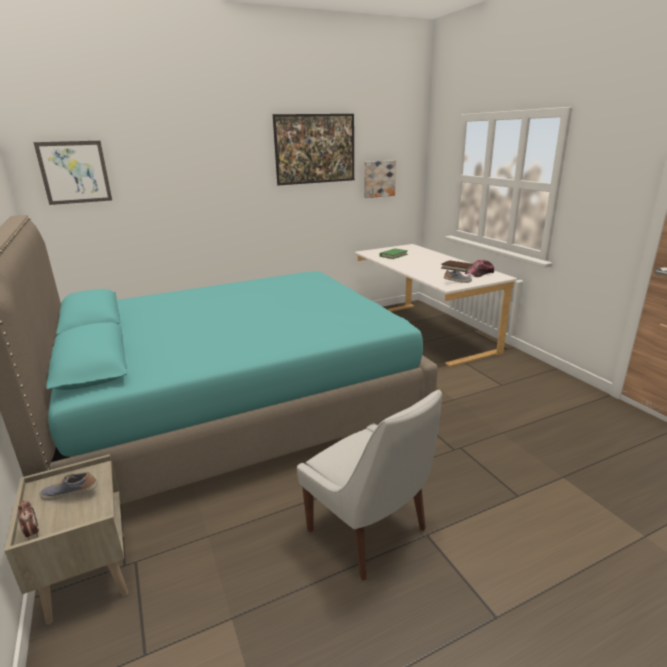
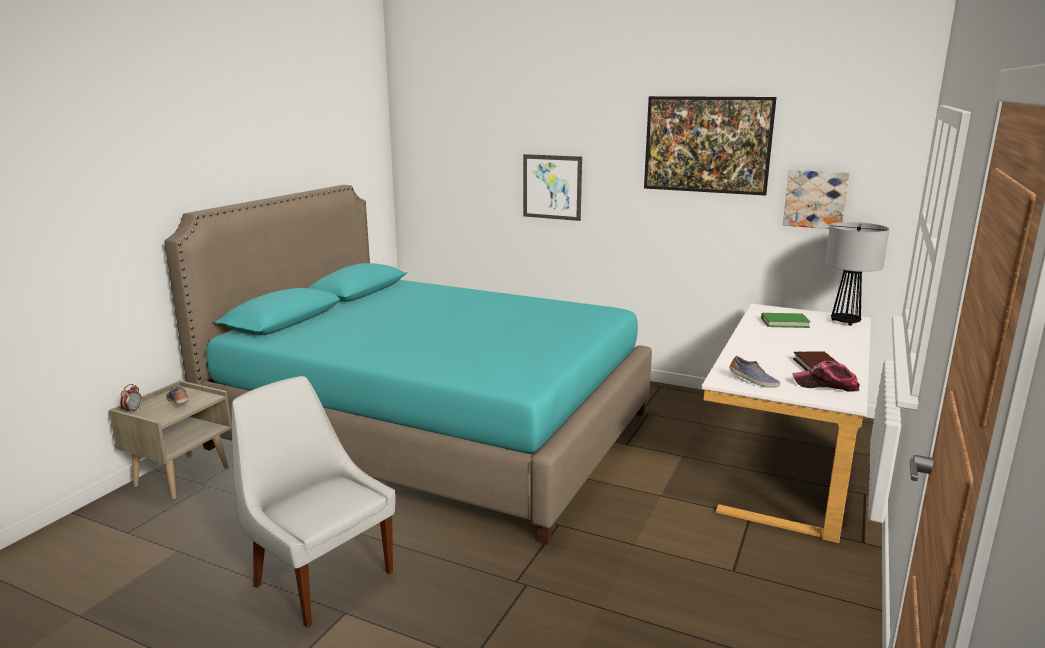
camera: 50 degrees right, 5 degrees down
(74, 172) = (437, 150): picture -> picture (552, 187)
(370, 532) = (320, 577): white chair -> white chair turned 120 degrees clockwise
(411, 248) = (845, 322): none -> table lamp

